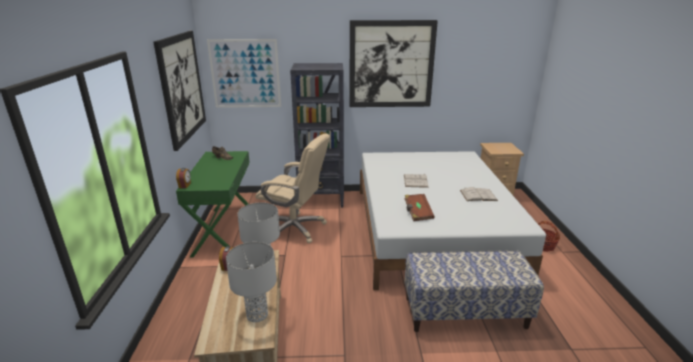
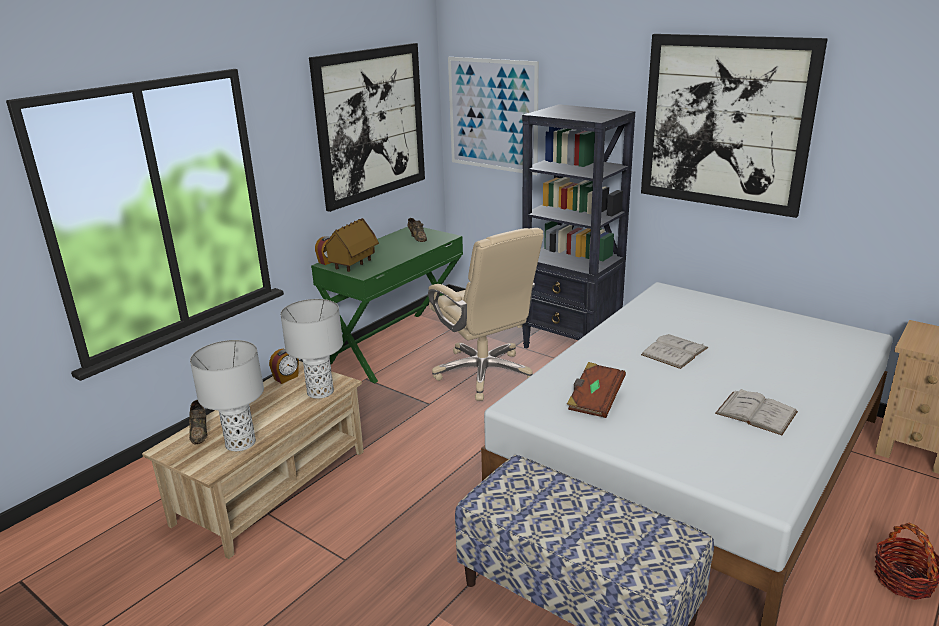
camera: 40 degrees right, 0 degrees up
(206, 183) = (353, 265): none -> toy house
(218, 322) = (200, 431): none -> brown shoe

